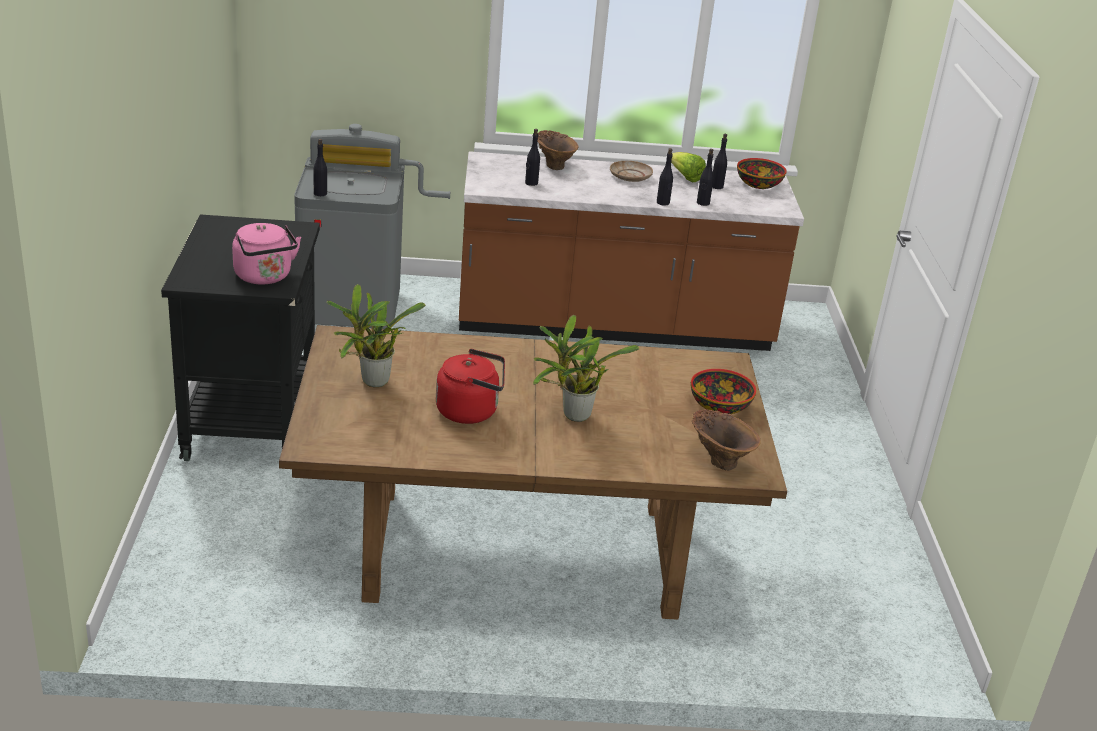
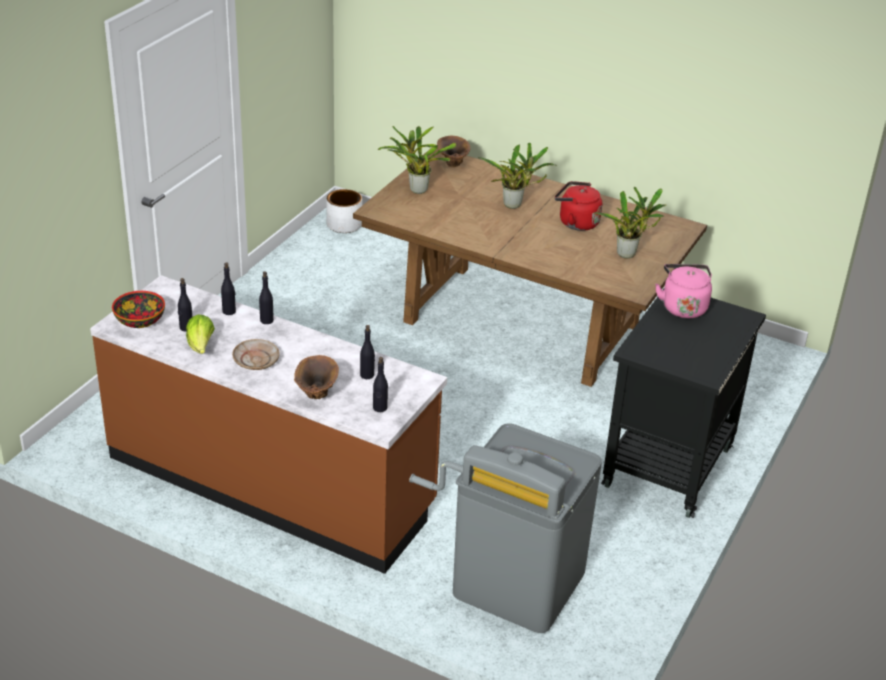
camera: 150 degrees left, 5 degrees up
(320, 193) = (574, 456): black bottle -> black bottle (380, 408)
(719, 405) = (416, 189): bowl -> potted plant
(905, 640) = (344, 225): none -> white planter

